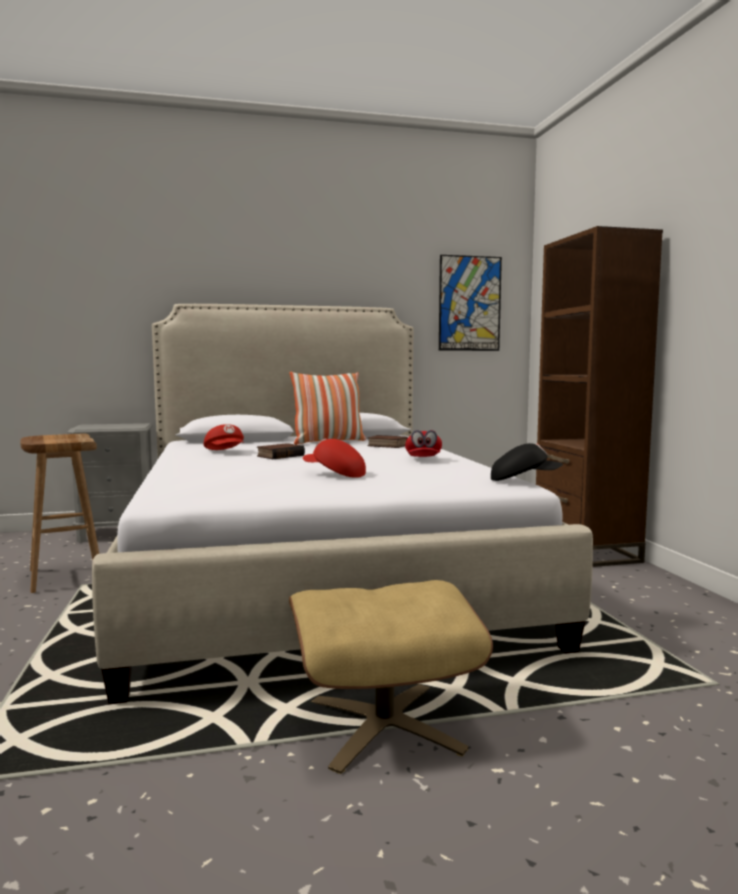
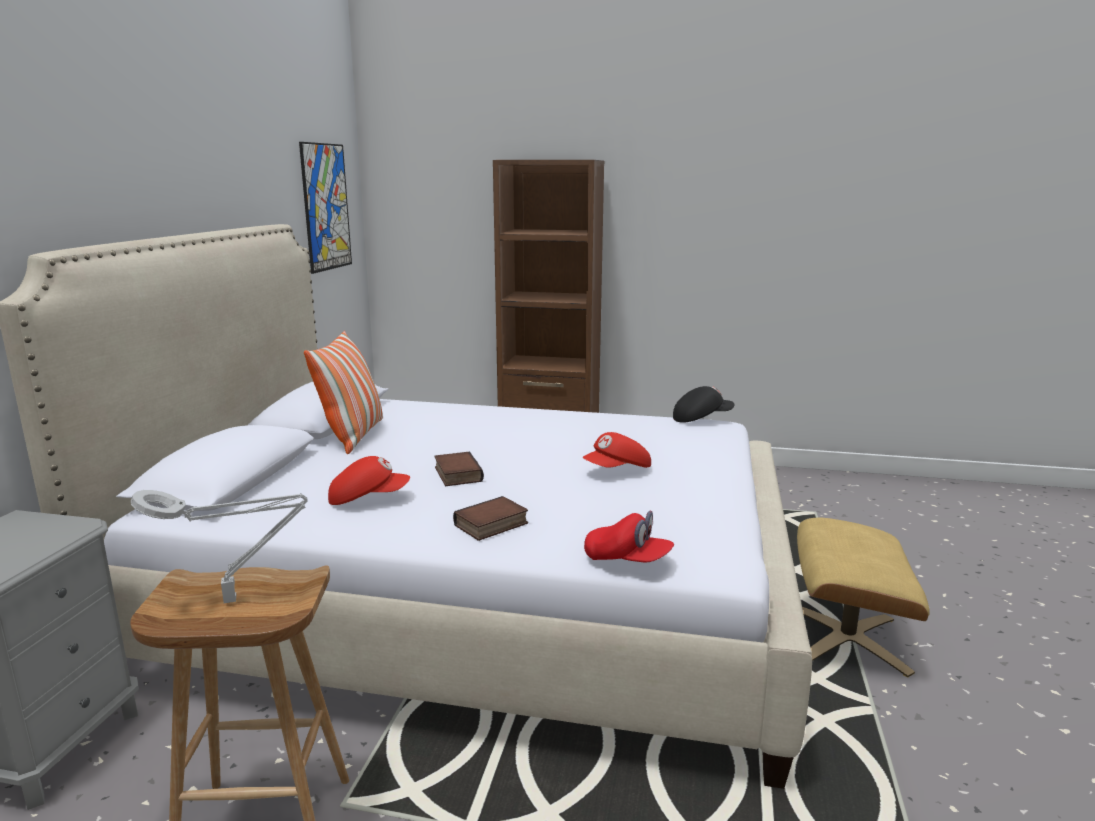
camera: 65 degrees left, 10 degrees up
(56, 440) = (236, 600): none -> grey table lamp
(386, 445) = (434, 419): book -> book (491, 525)
(423, 459) = (558, 424): red cap -> red cap (627, 560)
(524, 480) = (701, 418): black cap -> black cap turned 45 degrees clockwise

